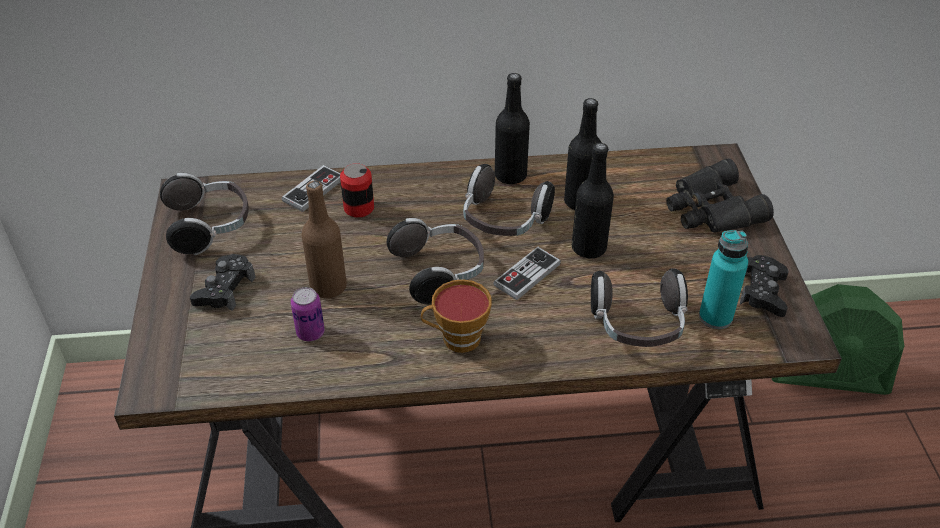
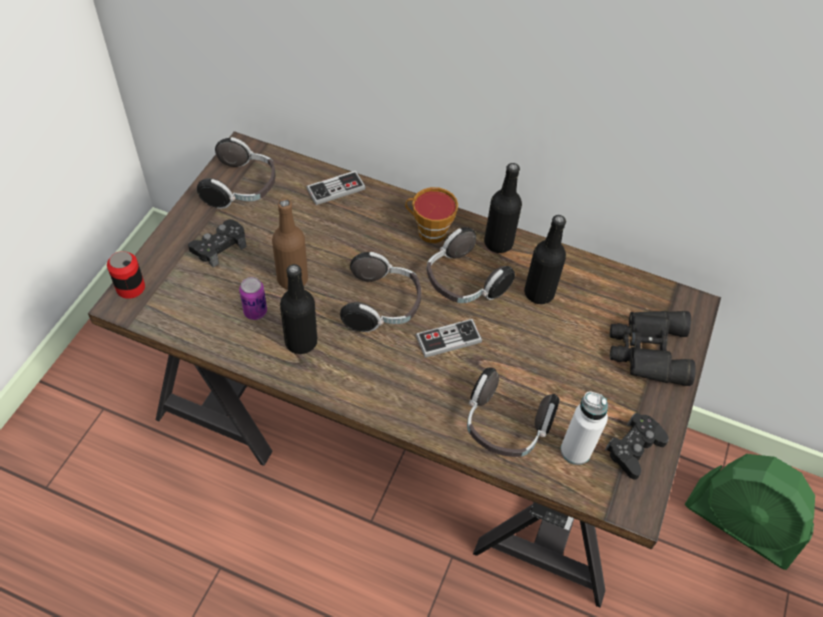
camera: 25 degrees right, 10 degrees up
(359, 208) = (359, 220): can -> can (130, 288)
(456, 339) = (356, 369): cup -> cup (428, 231)
(588, 248) = (515, 338): black bottle -> black bottle (301, 342)
(715, 317) = (575, 451): turquoise bottle -> white bottle

